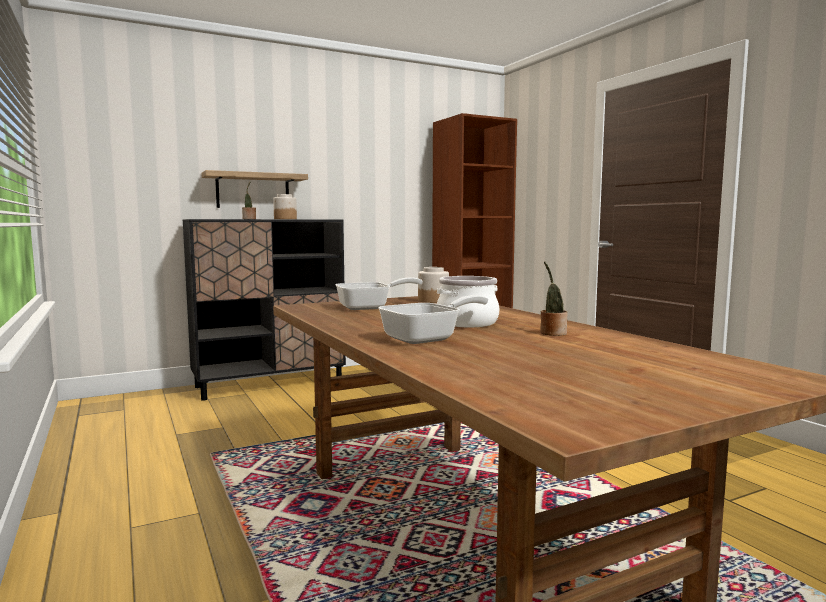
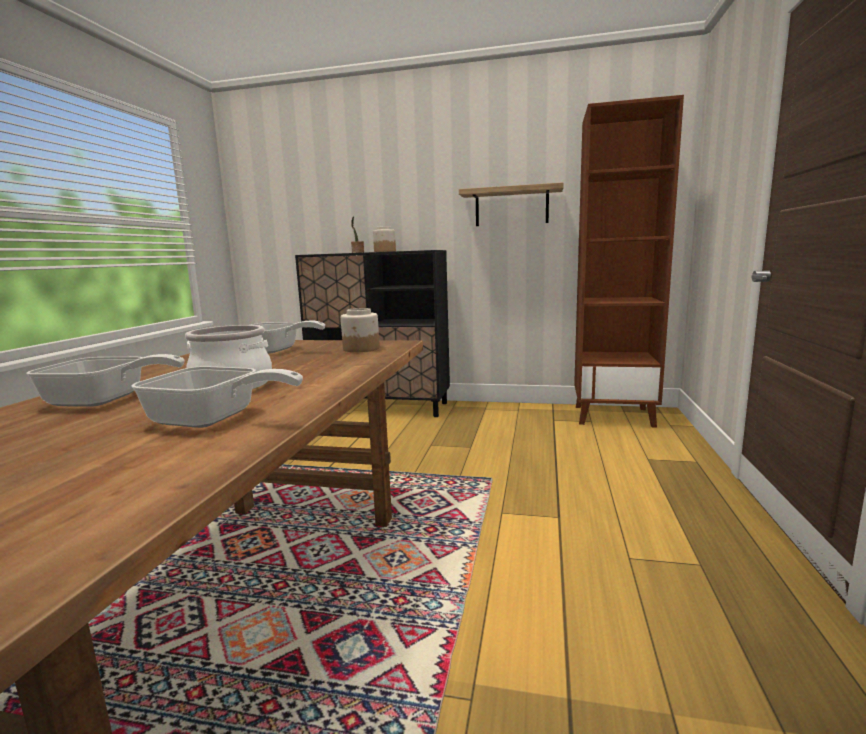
camera: 40 degrees right, 5 degrees up
(253, 191) = (379, 225): shelf -> shelf (511, 207)
(552, 333) = (213, 419): potted plant -> frying pan

